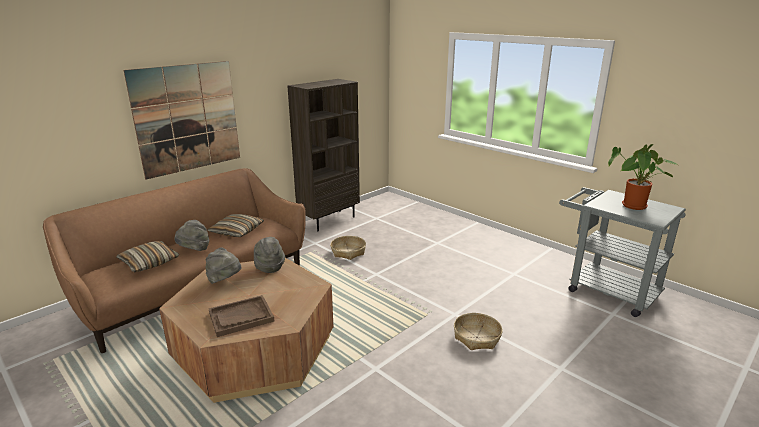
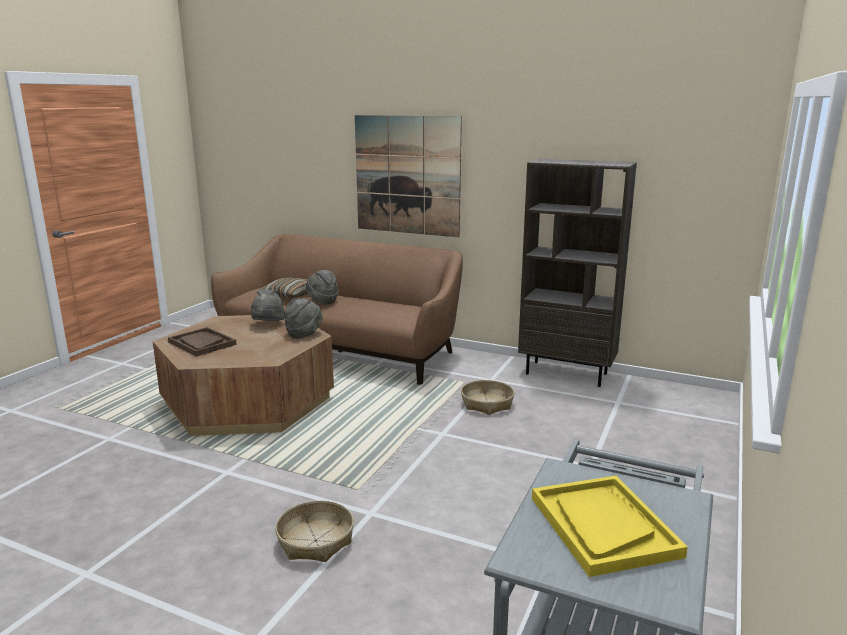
camera: 70 degrees right, 5 degrees down
(237, 231) = (376, 306): pillow -> none
(634, 207) = (602, 526): potted plant -> yellow tray

